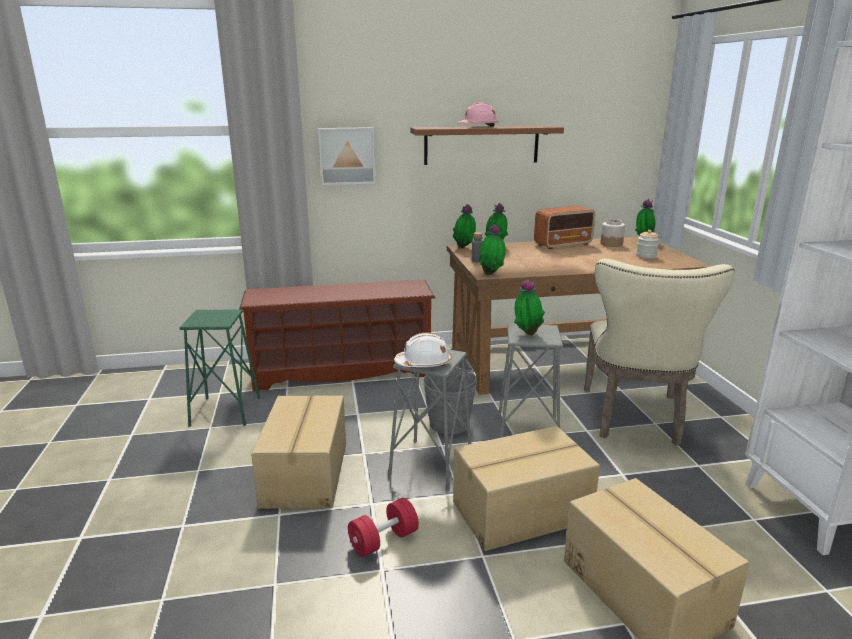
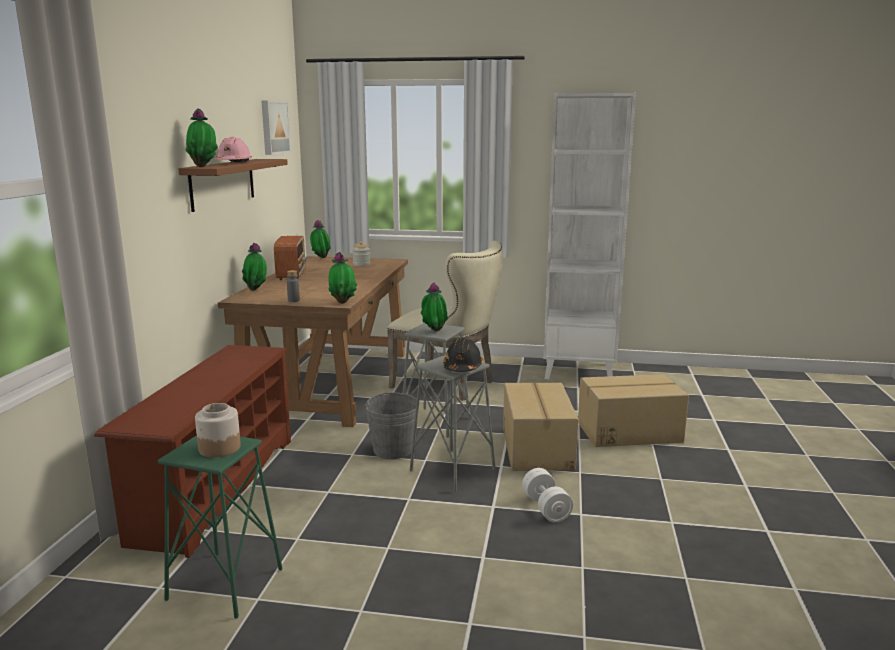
camera: 70 degrees left, 5 degrees down
(307, 473) = (422, 534): cardboard box -> none
(347, 156) = (135, 210): picture -> picture (273, 127)
(383, 540) = (546, 508): red dumbbell -> white dumbbell
(424, 363) = (462, 367): white hard hat -> black hard hat
(464, 248) = (242, 298): potted plant -> potted plant (203, 167)
(611, 244) = (314, 265): jar -> jar (219, 448)

